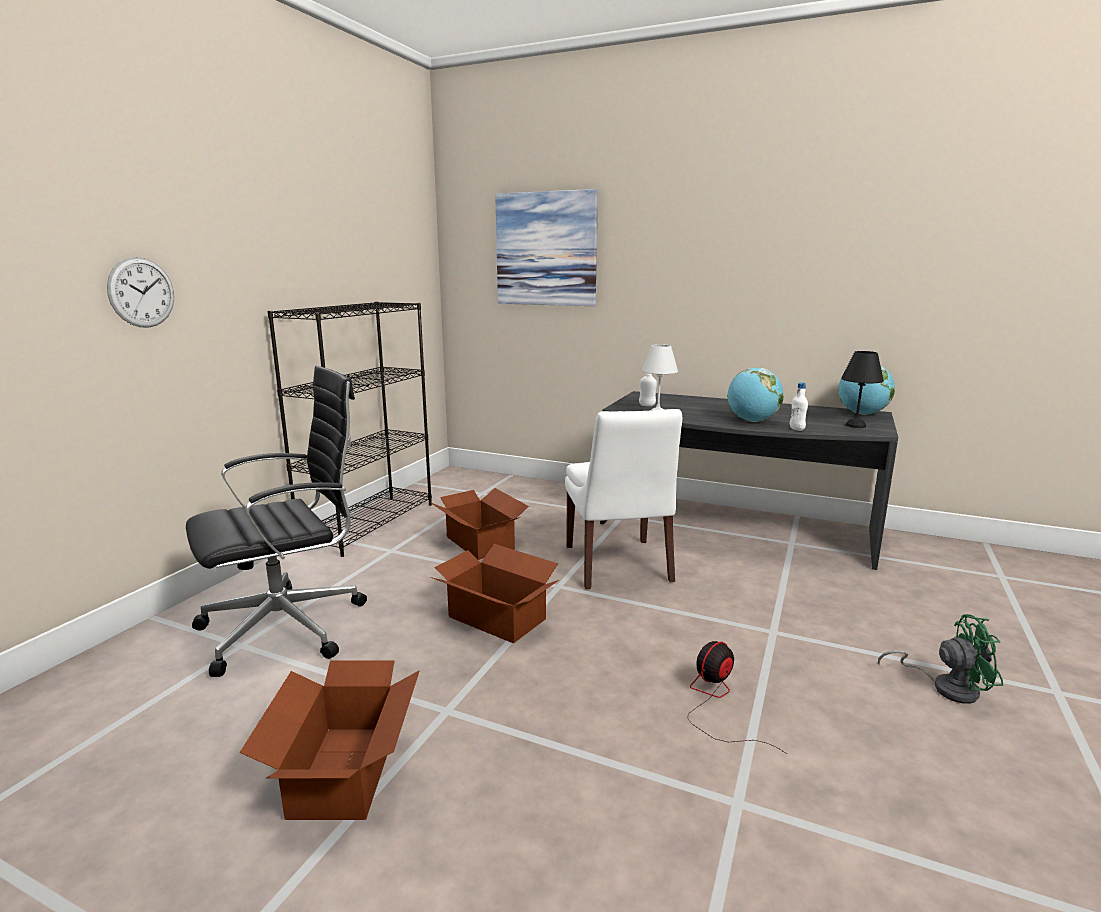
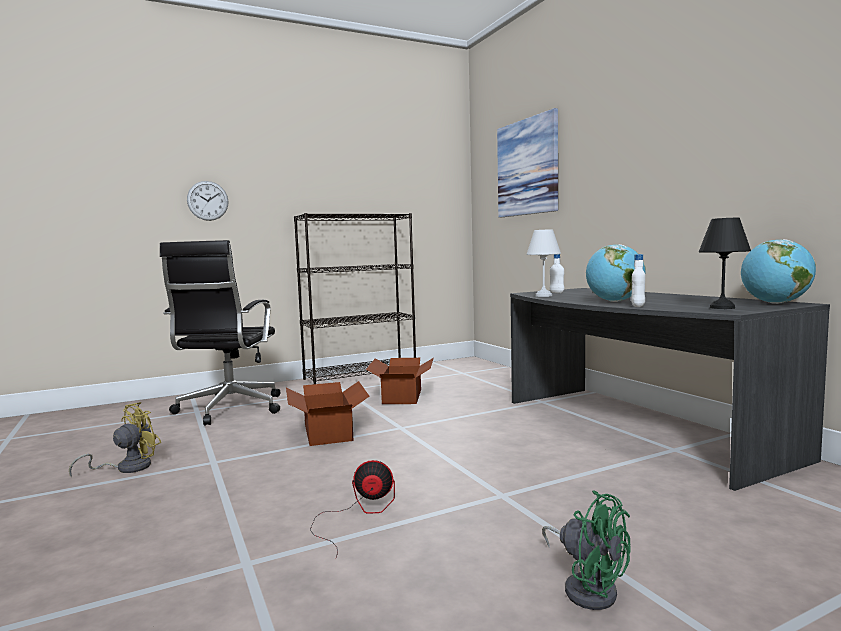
camera: 40 degrees right, 10 degrees down
(289, 626) = (228, 409): black office chair -> black office chair turned 90 degrees clockwise
(343, 772) = (127, 468): cardboard box -> yellow fan
(618, 565) = (469, 427): white chair -> none

